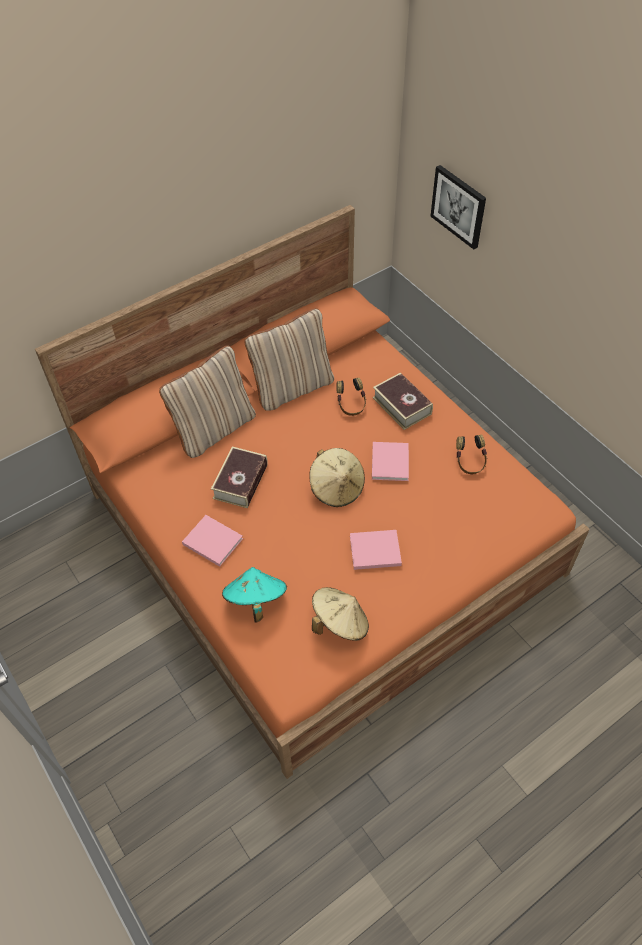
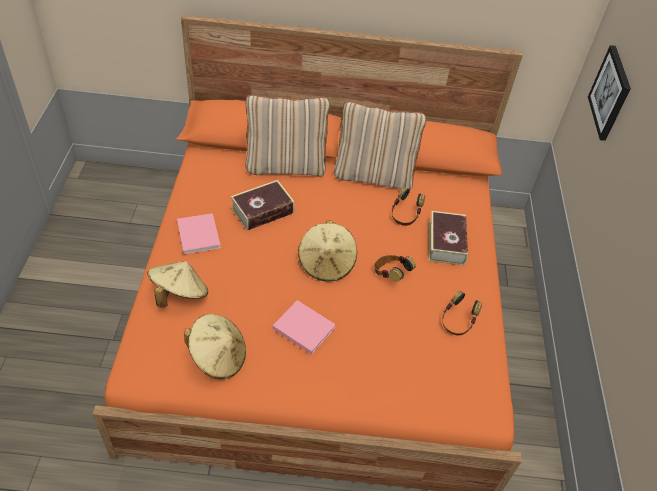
camera: 35 degrees right, 5 degrees down
(255, 600) = (179, 294): turquoise hat -> beige hat
(390, 461) = (390, 275): pink book -> headphones

